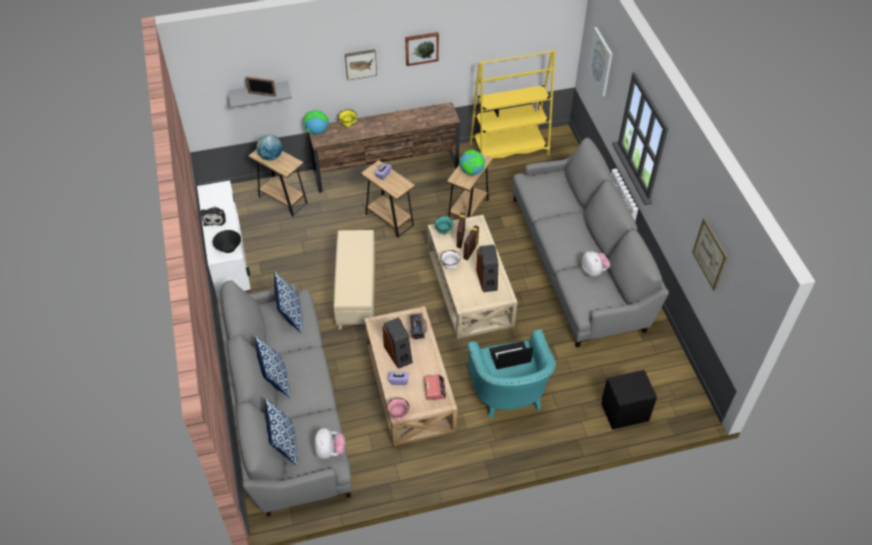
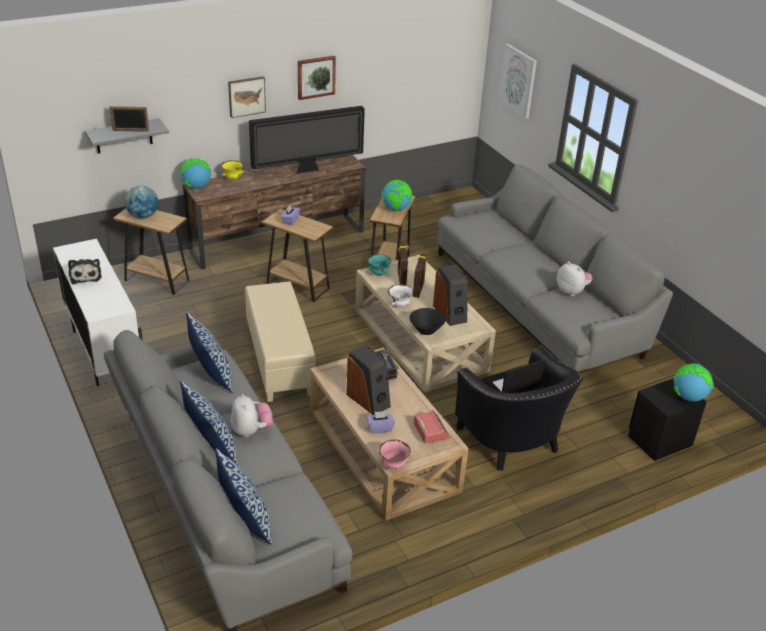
camera: 15 degrees left, 15 degrees down
(228, 248) = (112, 303): black bowl -> black bowl (426, 330)
(329, 451) = (314, 520): plush toy -> plush toy (251, 430)
(411, 121) = (308, 170): none -> television
(509, 149) = (415, 211): yellow bookcase -> none
(509, 395) = (512, 442): turquoise armchair -> black armchair
(644, 390) = (688, 397): none -> globe
(710, 254) = (729, 219): picture -> none

